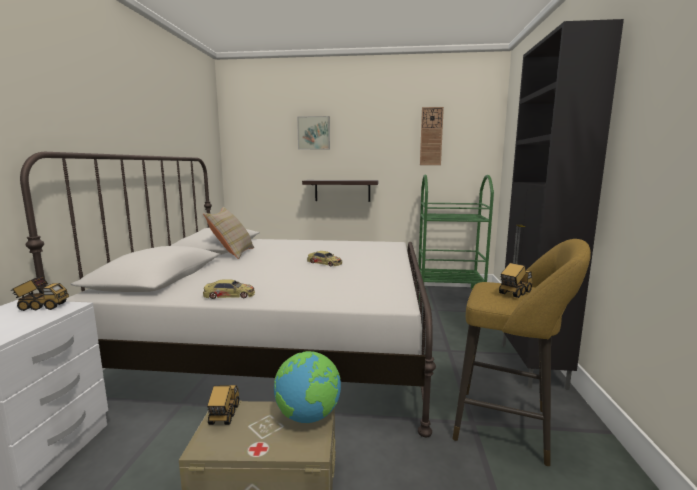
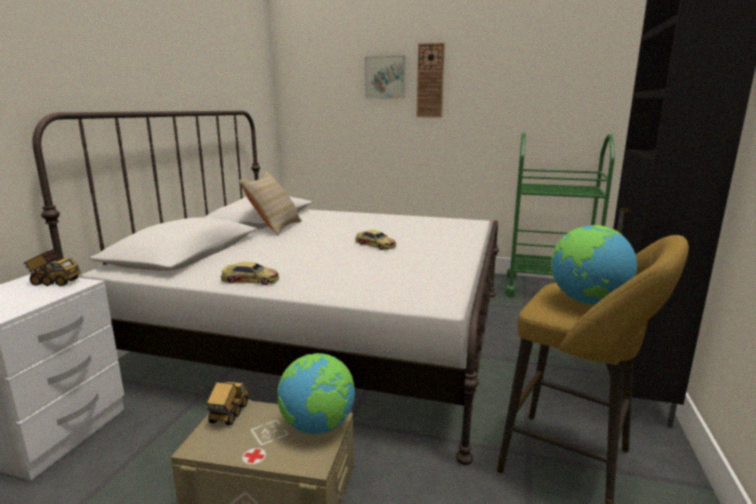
camera: 10 degrees right, 5 degrees up
(342, 190) = (419, 151): shelf -> none
(431, 136) = (537, 81): wall clock -> wall clock (430, 81)
(514, 293) = (587, 301): toy truck -> globe

